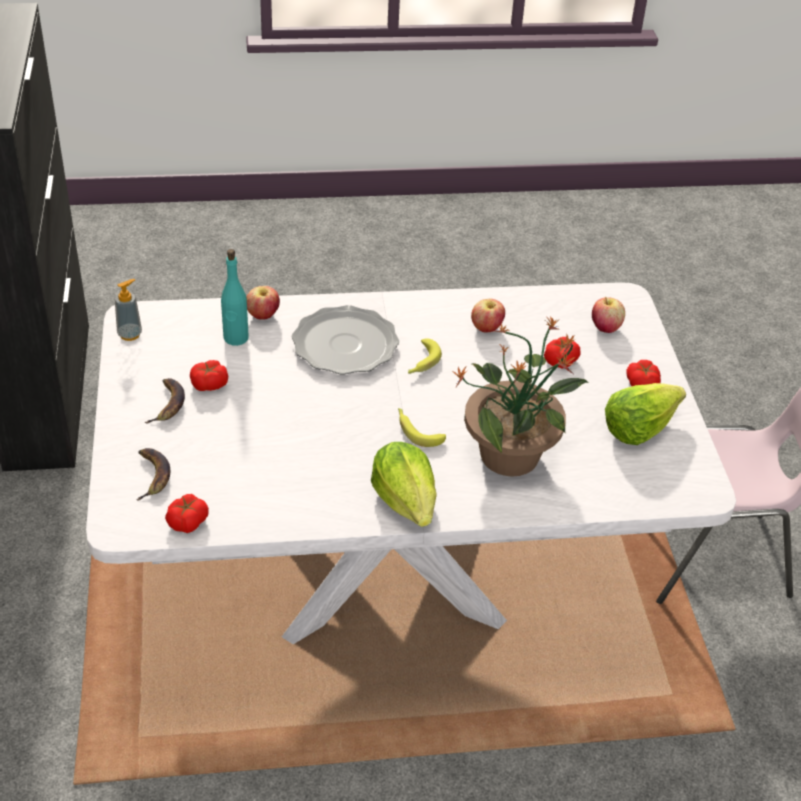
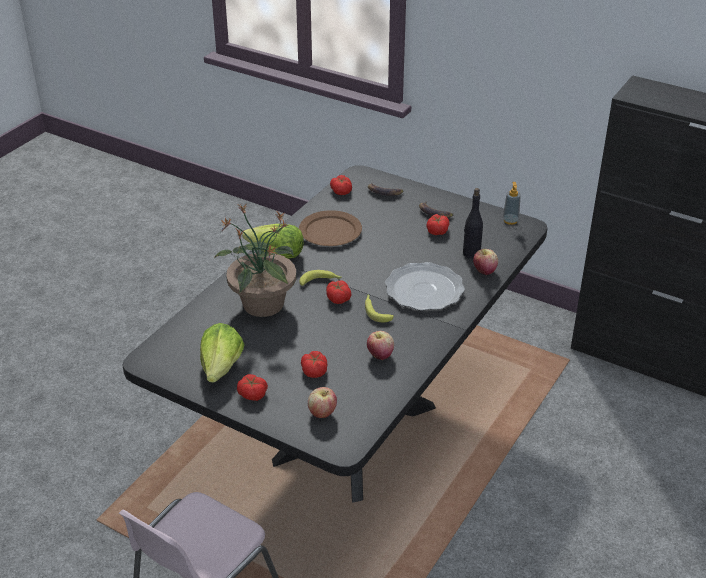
camera: 130 degrees right, 5 degrees down
(235, 338) = (471, 253): turquoise bottle -> black bottle
(302, 477) = (331, 231): none -> brown plate
(389, 582) = (353, 434): white dining table -> black dining table
(431, 401) = (338, 298): none -> tomato

